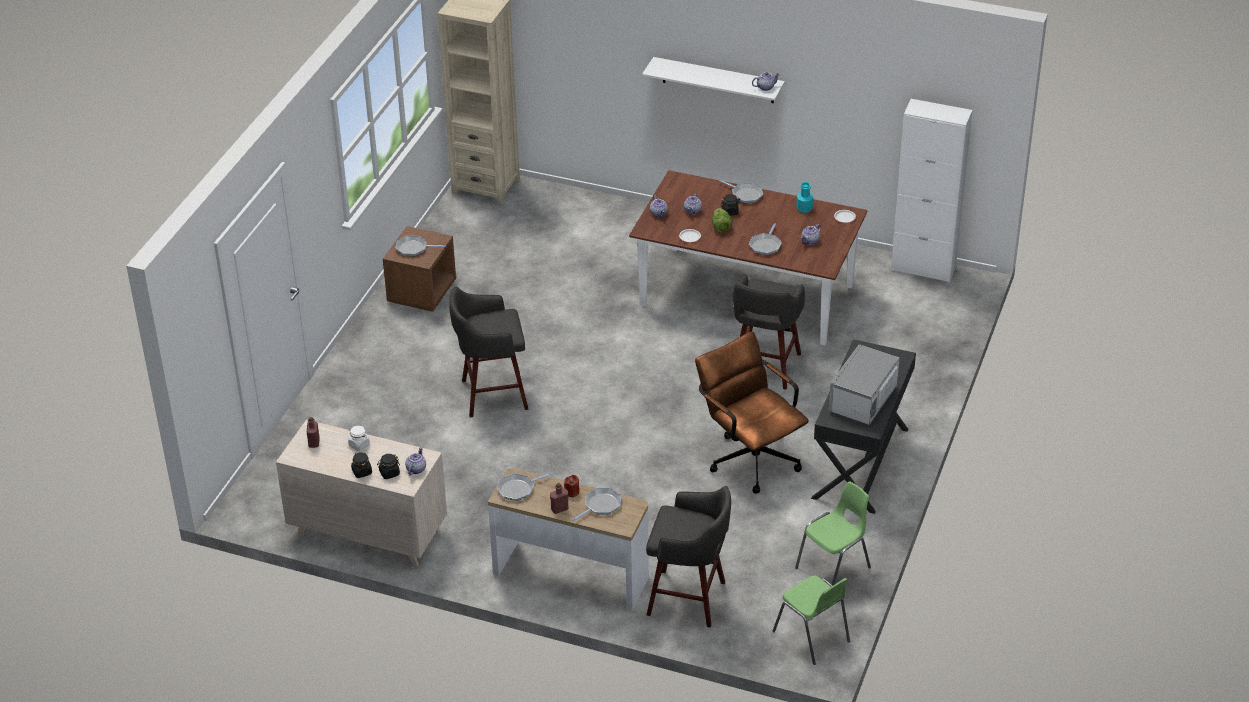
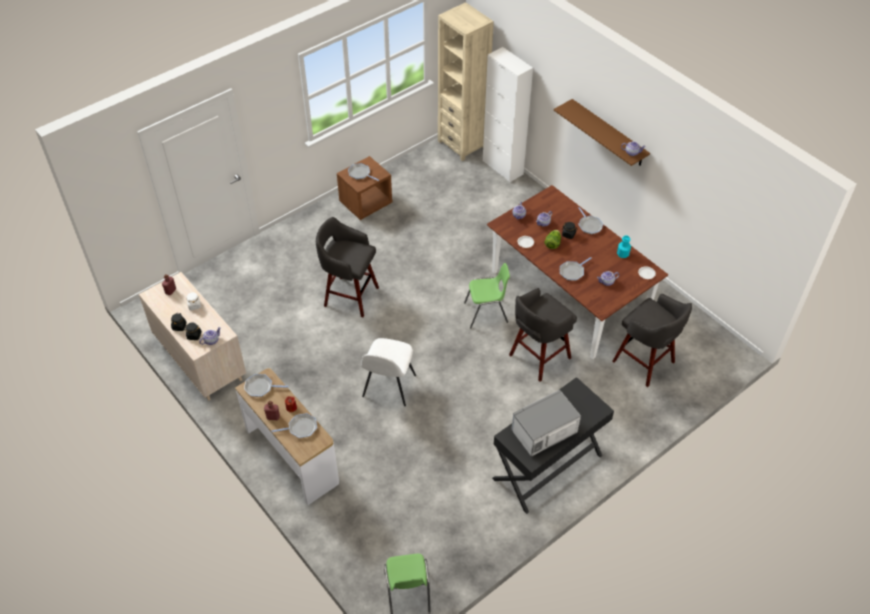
camera: 30 degrees right, 10 degrees up
(621, 464) = (388, 387): none -> white chair
(689, 599) = (351, 516): grey stool -> grey stool (645, 363)
(718, 80) = (608, 133): white shelf -> brown shelf
(749, 456) = (475, 423): brown office chair -> none
(834, 568) = (465, 544): green chair -> green chair (486, 313)
(923, 268) = (708, 329): white cabinet -> white cabinet (502, 167)

